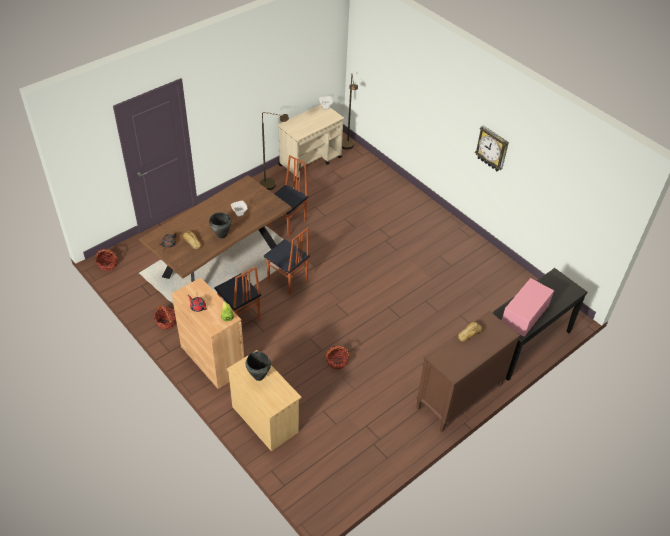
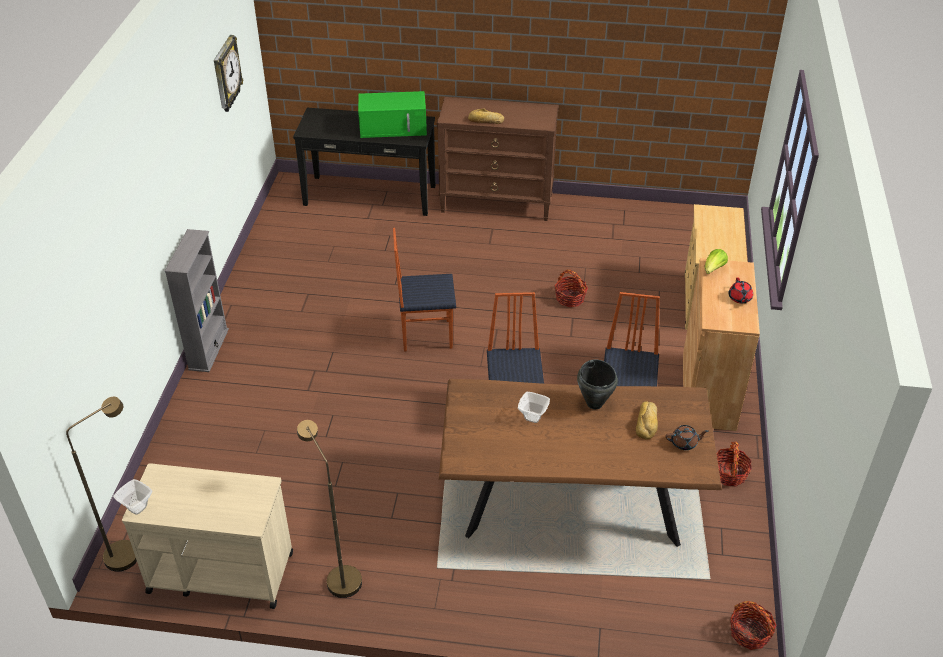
camera: 130 degrees left, 5 degrees down
(258, 377) = (719, 241): black cooking pot -> none
(288, 223) = (406, 490): chair -> chair (426, 335)
(442, 214) = (208, 349): none -> grey bookcase
(492, 149) = (184, 161): wall clock -> wall clock (226, 74)
(524, 315) = (394, 127): pink microwave -> green microwave

